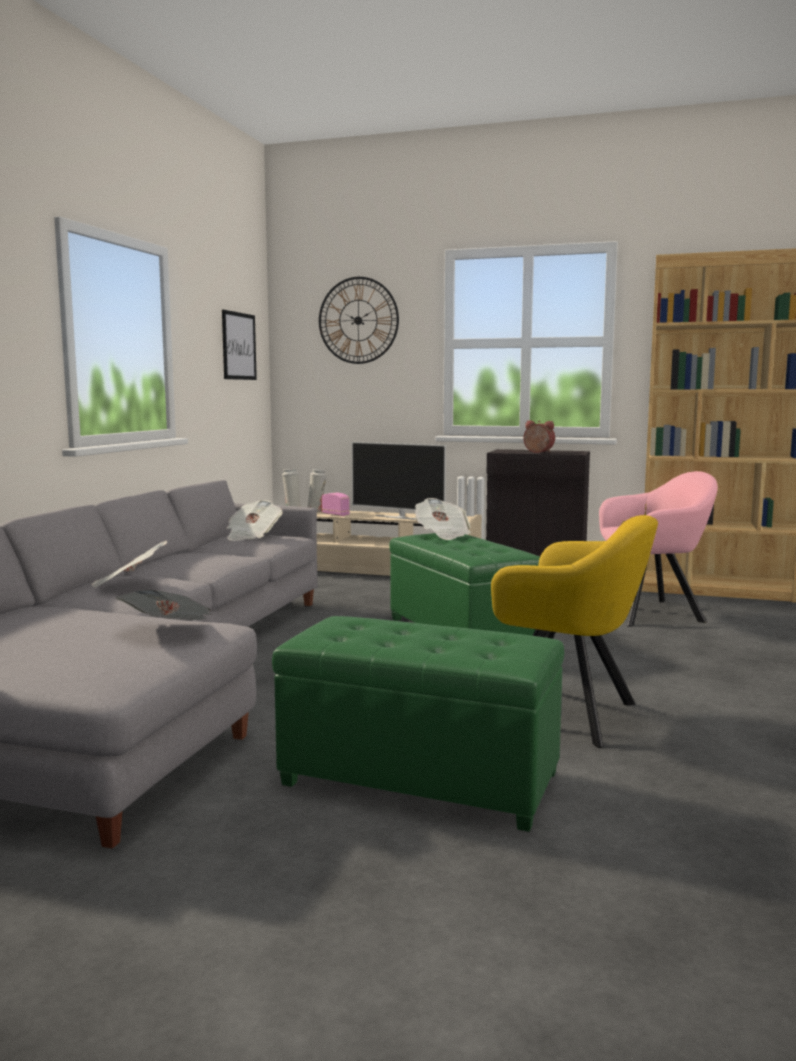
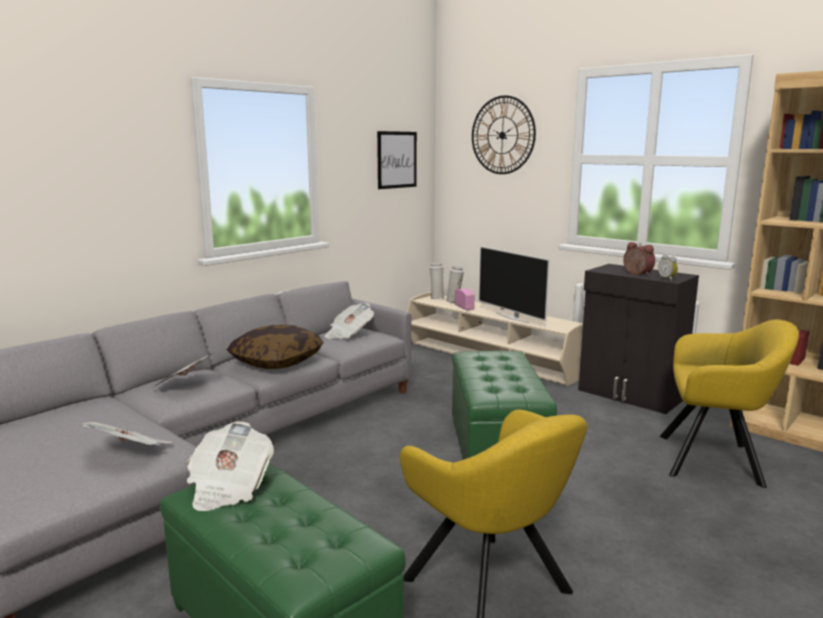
camera: 25 degrees right, 5 degrees up
(206, 560) = (277, 361): none -> pillow
(442, 535) = (497, 356): newspaper -> newspaper (228, 487)
(571, 453) = (667, 279): none -> alarm clock
(653, 612) = (716, 460): pink armchair -> yellow armchair

